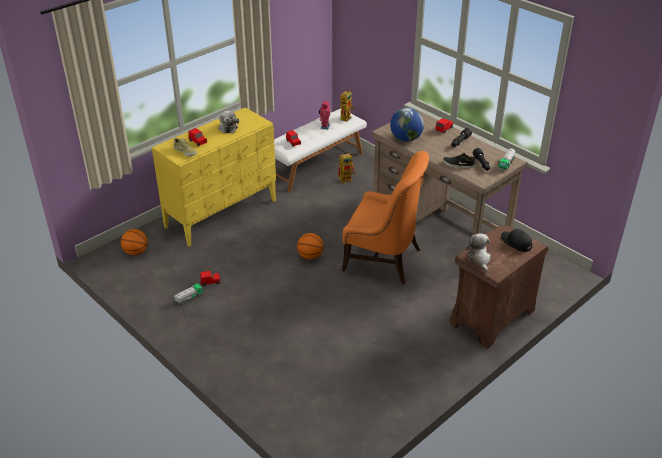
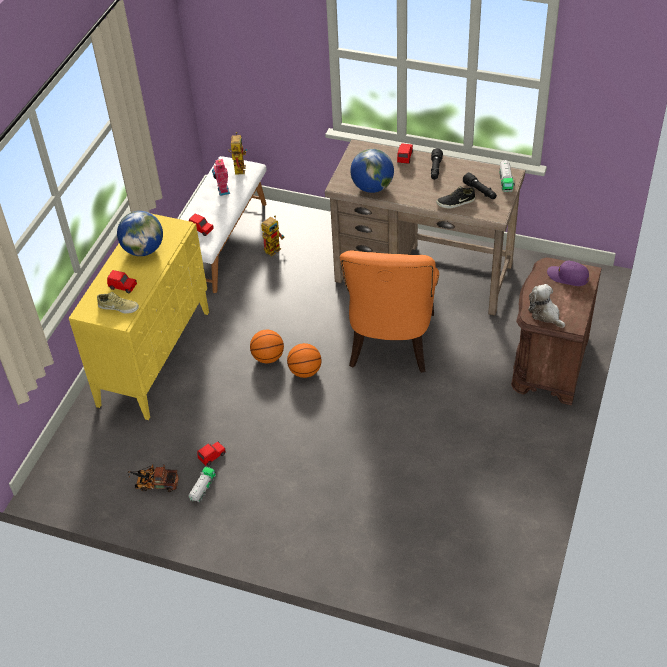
camera: 25 degrees left, 10 degrees up
(136, 252) = (86, 456): basketball -> basketball (268, 357)
(162, 283) = (154, 484): none -> toy truck
(228, 127) = (143, 250): plush toy -> globe
(383, 259) = (391, 341): orange chair -> orange chair turned 105 degrees clockwise
(516, 242) = (568, 277): black cap -> purple cap

